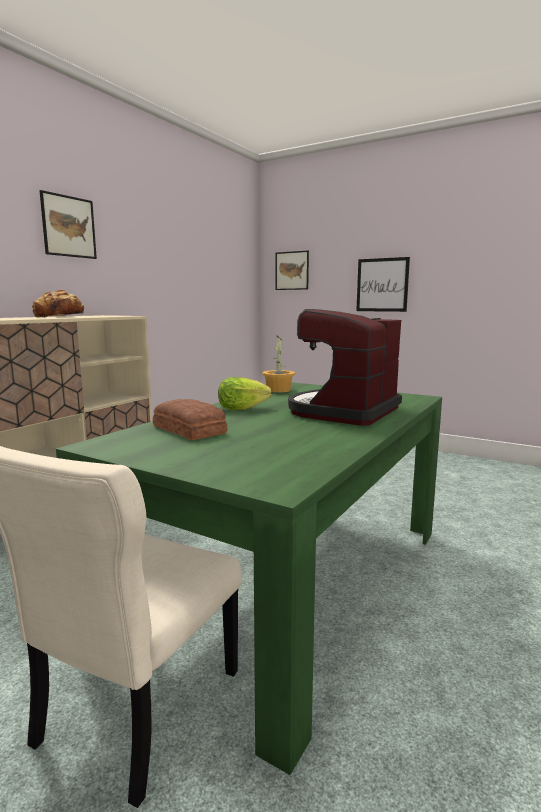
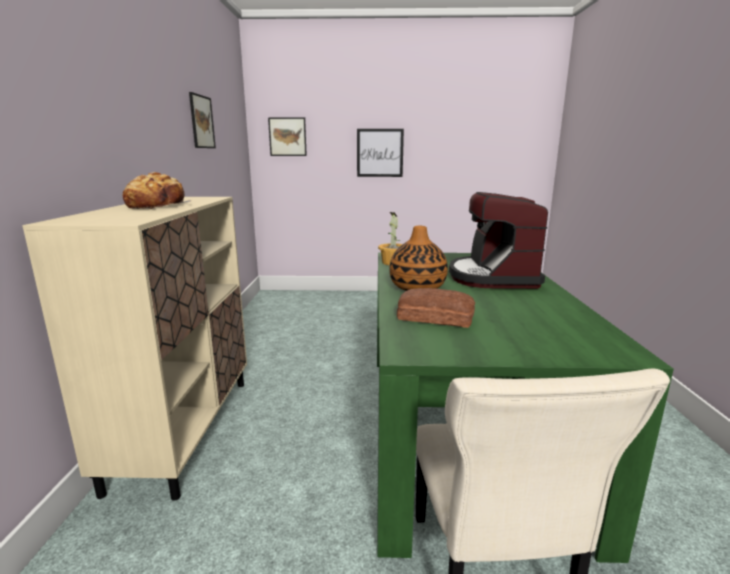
camera: 30 degrees left, 5 degrees up
(68, 226) = (123, 88): picture -> picture (202, 122)
(241, 409) = (417, 287): lettuce -> vase

